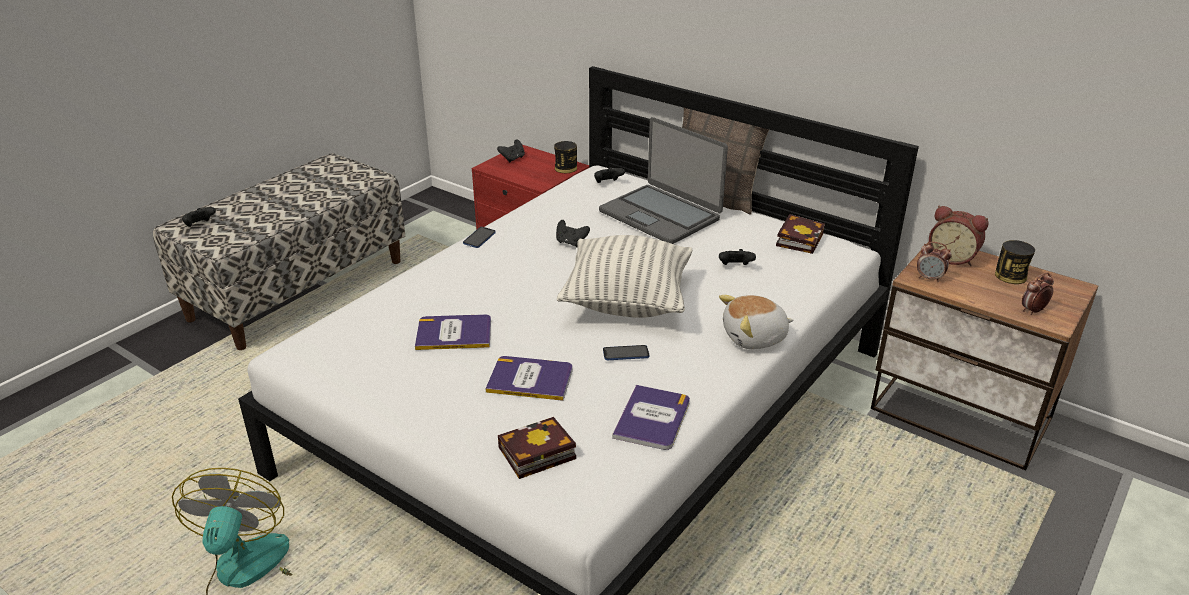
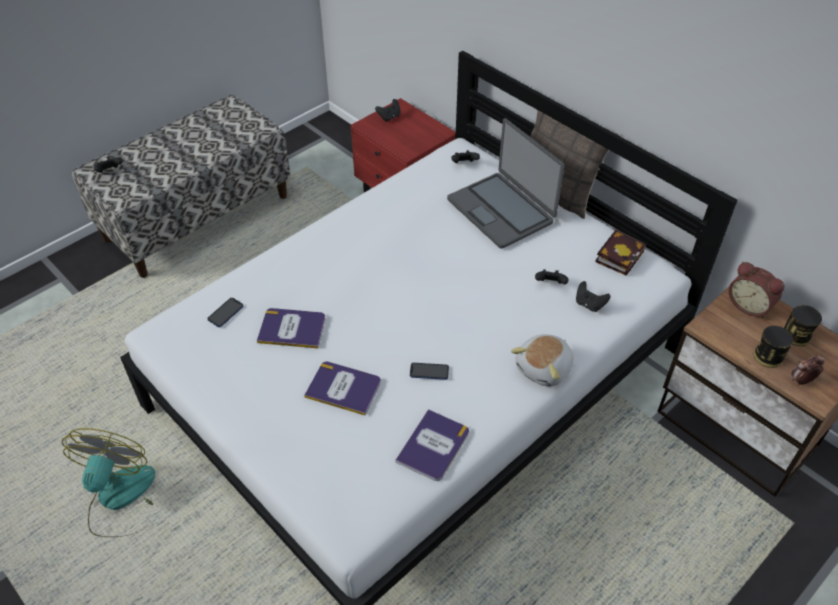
camera: 10 degrees right, 15 degrees up
(479, 238) = (336, 220): phone -> phone (225, 313)
(534, 455) = (329, 469): book -> none
(566, 168) = (434, 134): can -> can (768, 356)
(571, 243) = (413, 235): black game controller -> black game controller (589, 304)
(627, 302) = (445, 313): pillow -> none
(755, 338) = (545, 369): plush toy -> plush toy turned 45 degrees counterclockwise
(929, 278) = (719, 328): alarm clock -> none

